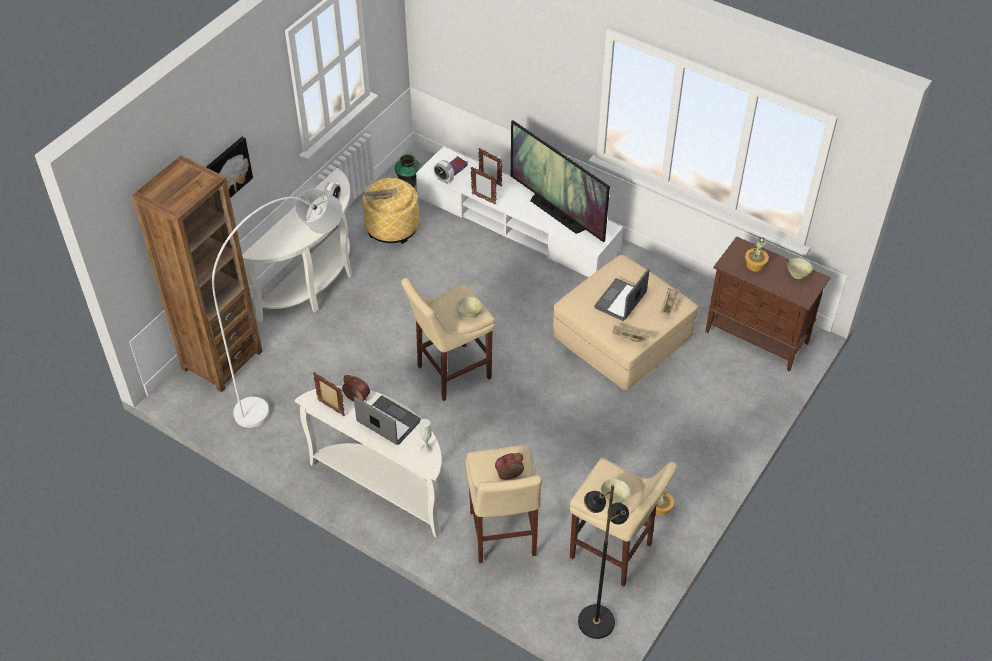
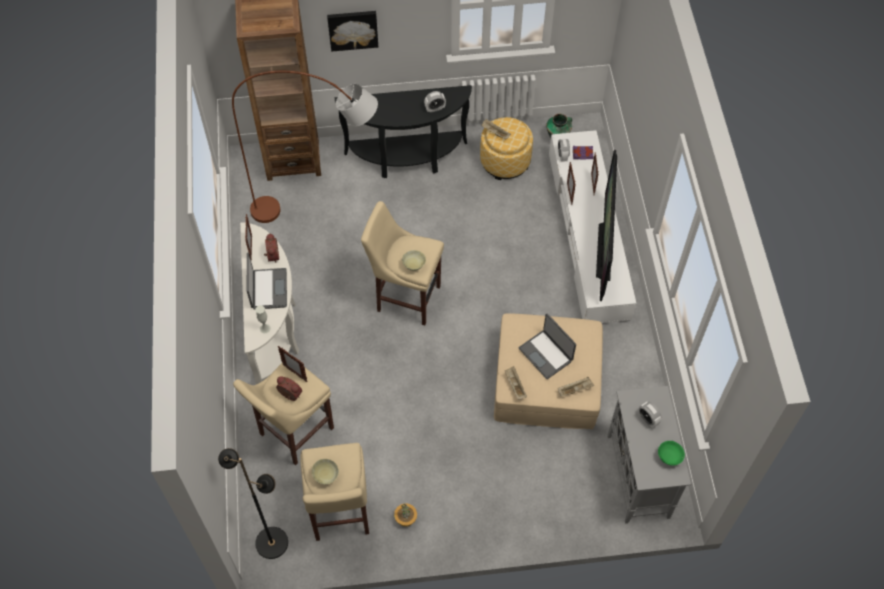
camera: 50 degrees right, 10 degrees up
(300, 374) = (321, 211): white floor lamp -> brown floor lamp
(316, 285) = (407, 159): white console table -> black console table
(491, 458) = (295, 373): none -> picture frame
(621, 301) = (546, 354): laptop -> laptop turned 120 degrees counterclockwise
(755, 265) = (647, 419): potted plant -> alarm clock
(757, 337) = (638, 477): brown cabinet -> grey cabinet
(798, 274) = (669, 458): beige bowl -> green bowl

